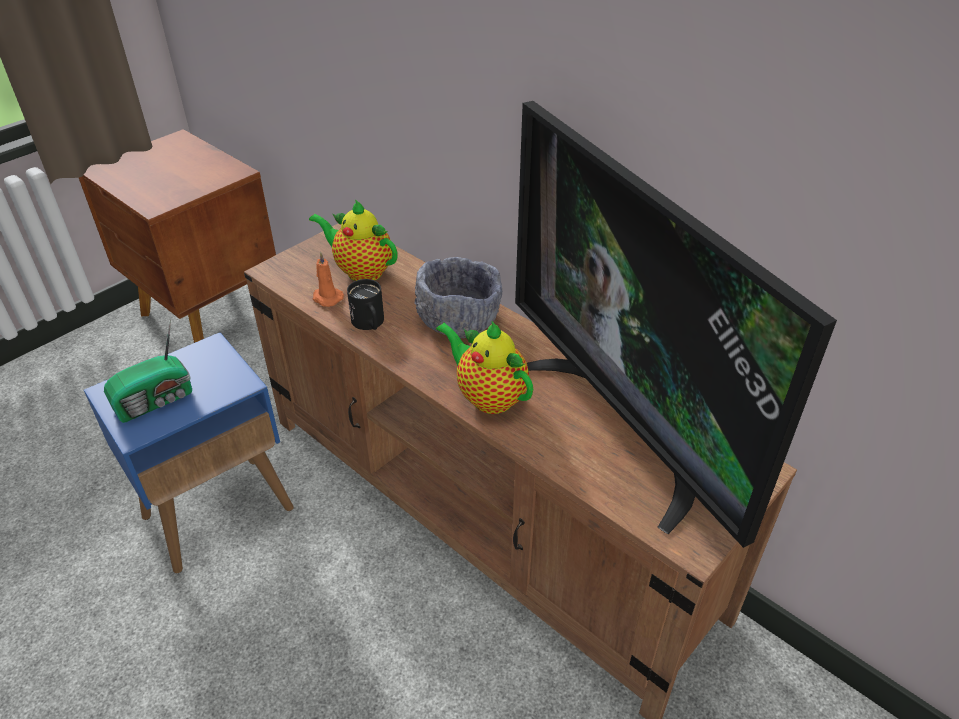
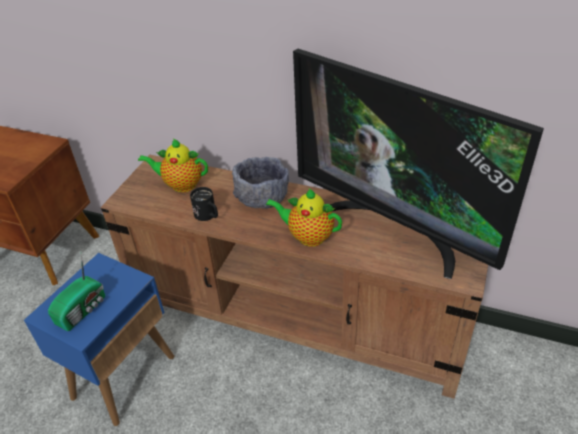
camera: 20 degrees left, 0 degrees up
(326, 298) = (169, 208): orange candle -> none

